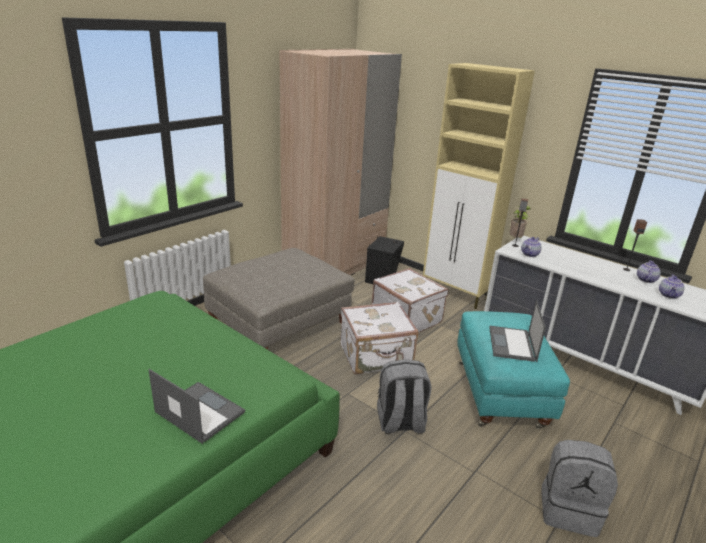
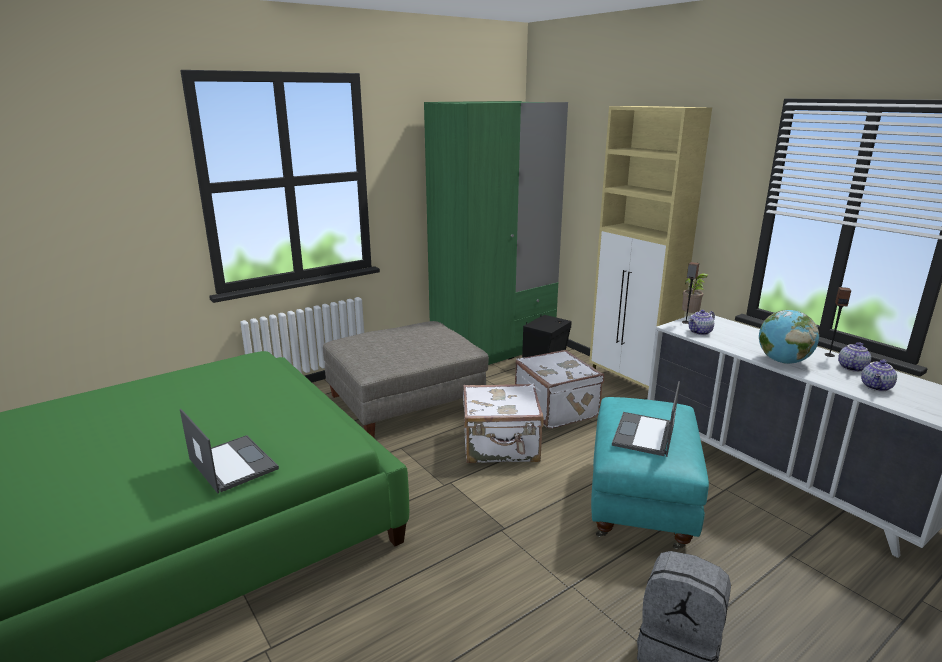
camera: 15 degrees right, 5 degrees down
(334, 266) = (493, 349): beige wardrobe -> green wardrobe
(400, 423) = (499, 521): grey backpack -> none
(599, 277) = (782, 361): none -> globe

